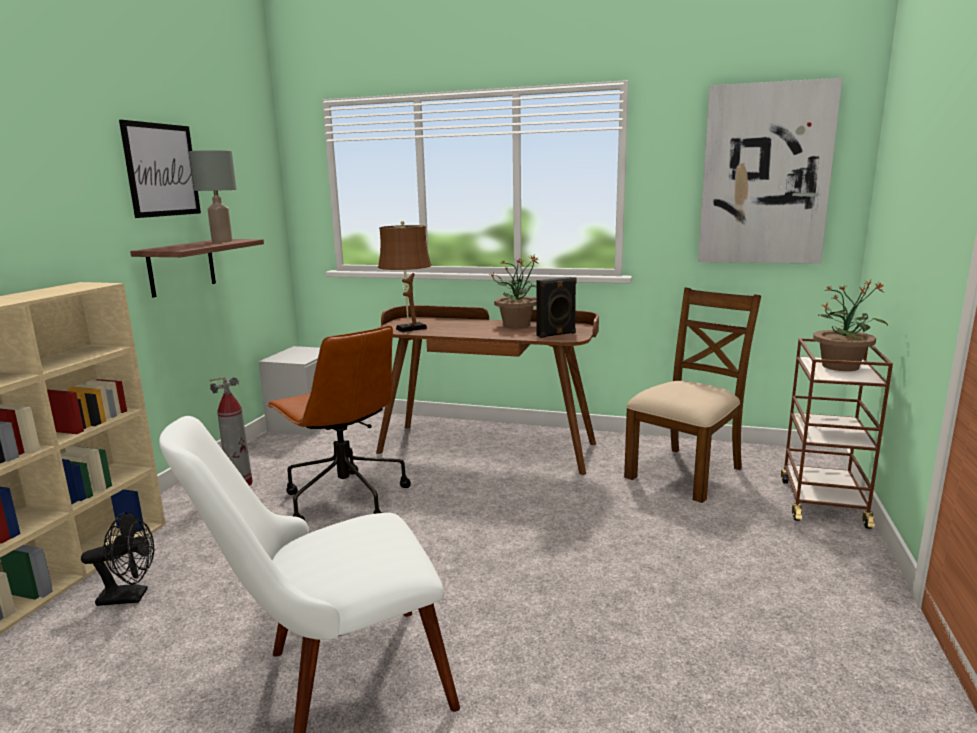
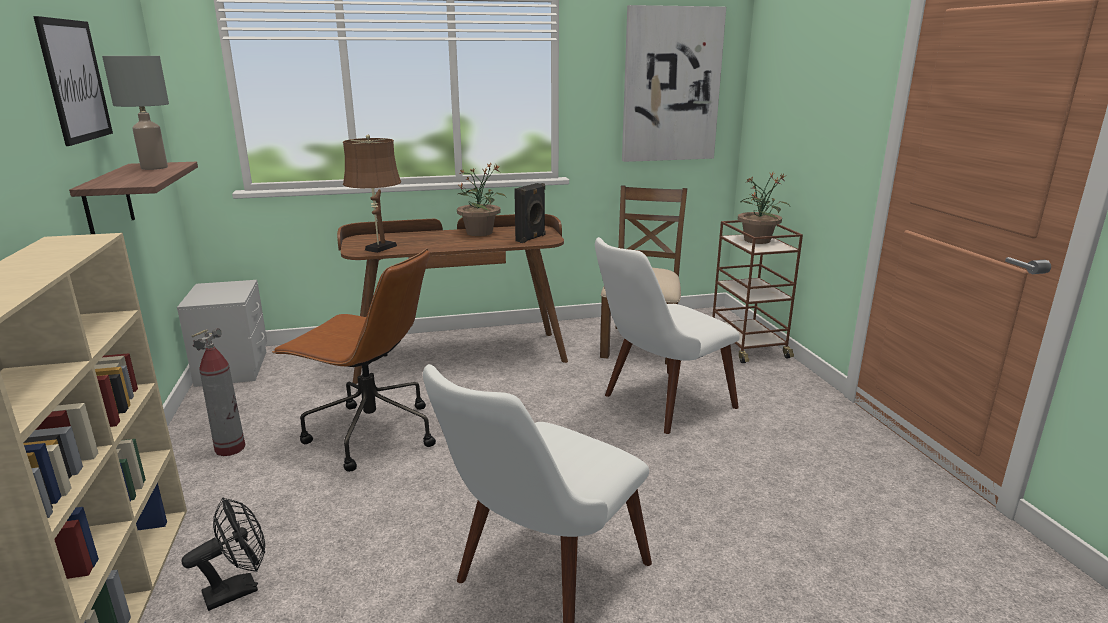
camera: 30 degrees left, 5 degrees up
(638, 542) = (657, 405): none -> white chair

